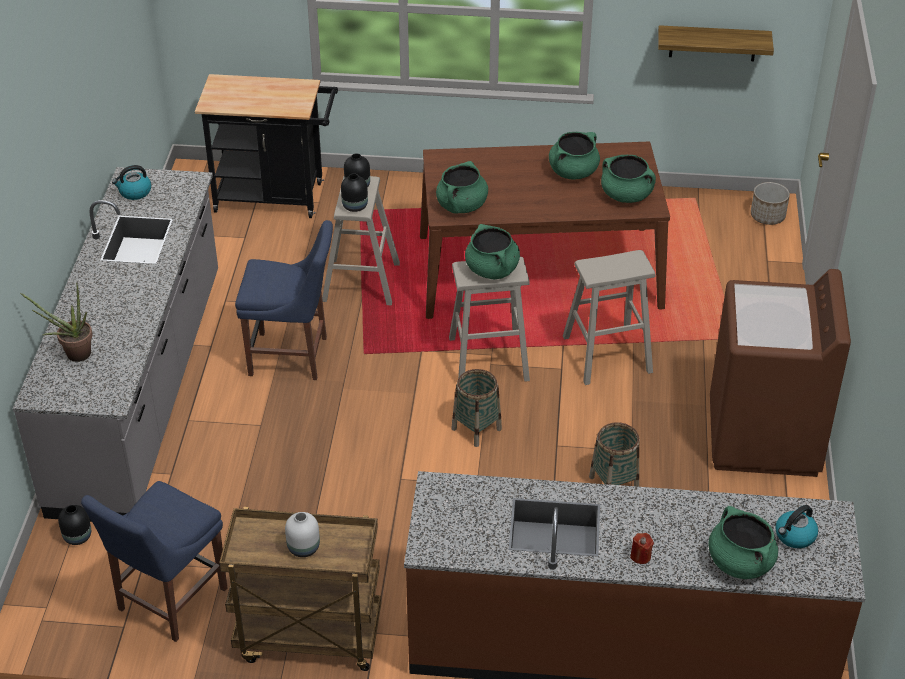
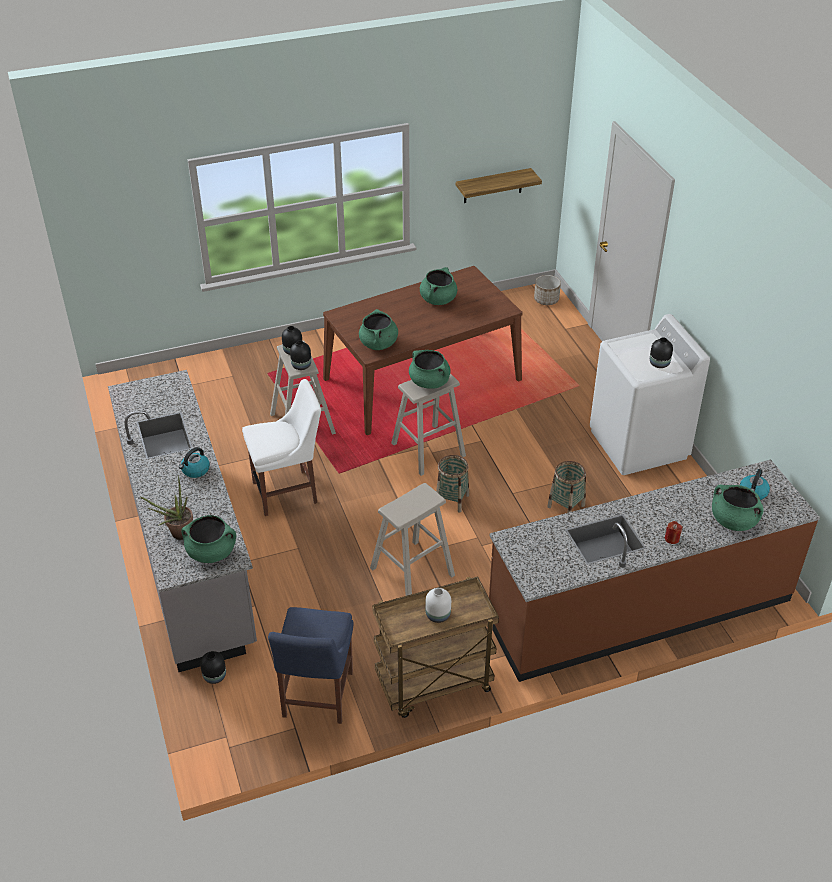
camera: 25 degrees left, 0 degrees up
(134, 192) = (136, 401): kettle -> kettle (195, 470)
(276, 197) = (198, 381): black cart -> none
(293, 357) = (288, 492): blue chair -> white chair
(606, 354) = (504, 422): beige stool -> beige stool (412, 572)
(626, 195) = (484, 305): green cooking pot -> green cooking pot (212, 552)
(764, 437) = (638, 444): brown washing machine -> white washing machine
(785, 330) = (659, 363): none -> black vase

